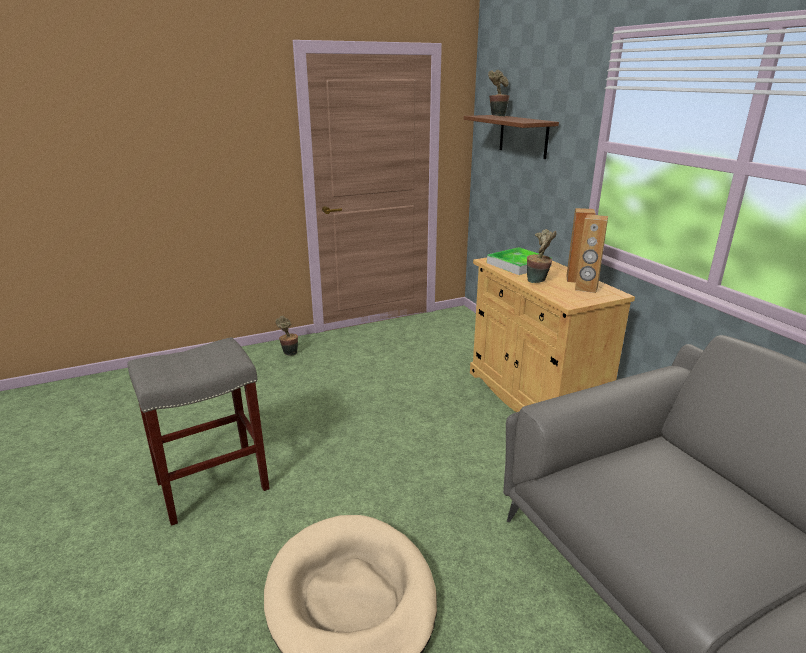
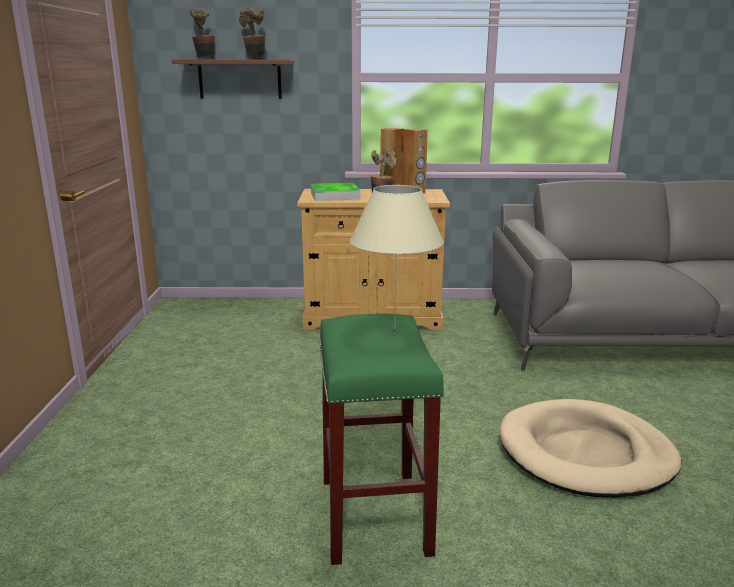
camera: 65 degrees left, 5 degrees down
(211, 362) = (395, 329): none -> beige table lamp
(214, 484) = (373, 514): grey stool -> green stool
(289, 353) = (109, 415): potted plant -> potted plant (254, 59)

